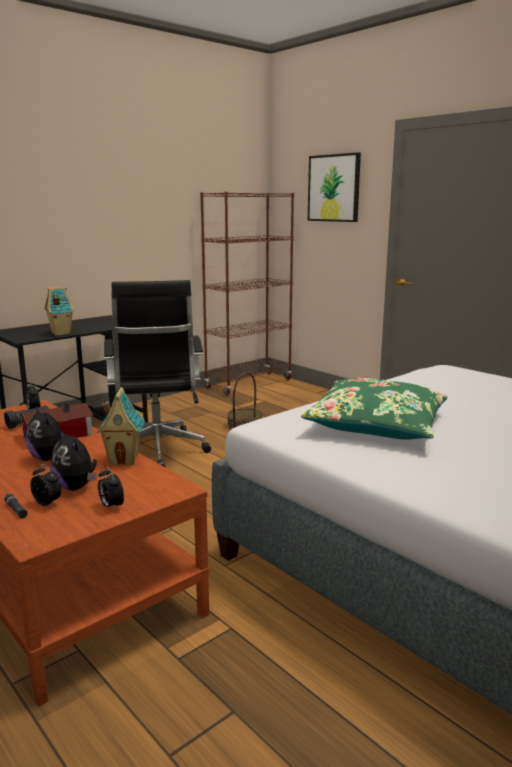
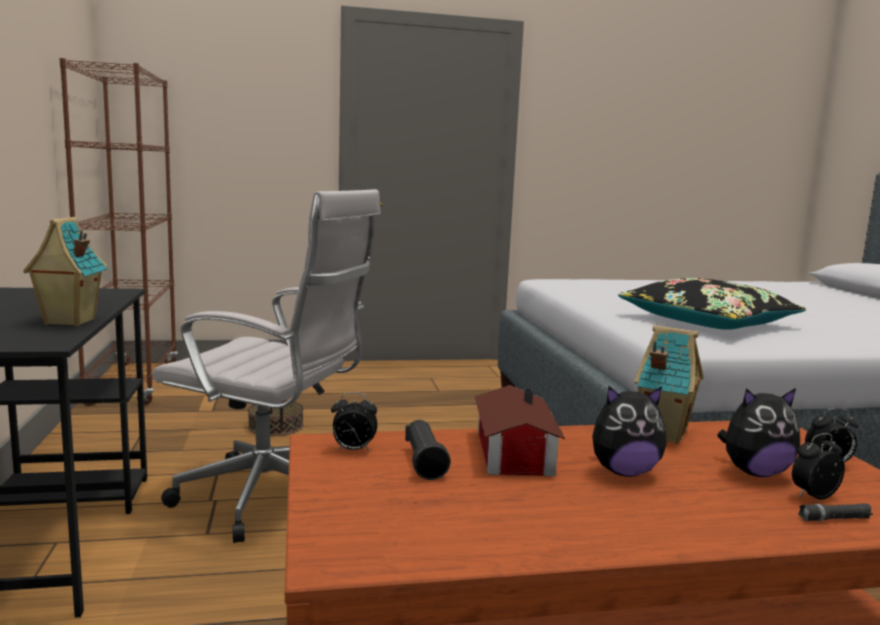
camera: 60 degrees left, 5 degrees down
(158, 452) = (272, 498): black office chair -> white office chair
(334, 188) = (242, 81): picture -> none
(377, 424) = (707, 322): green pillow -> black pillow

